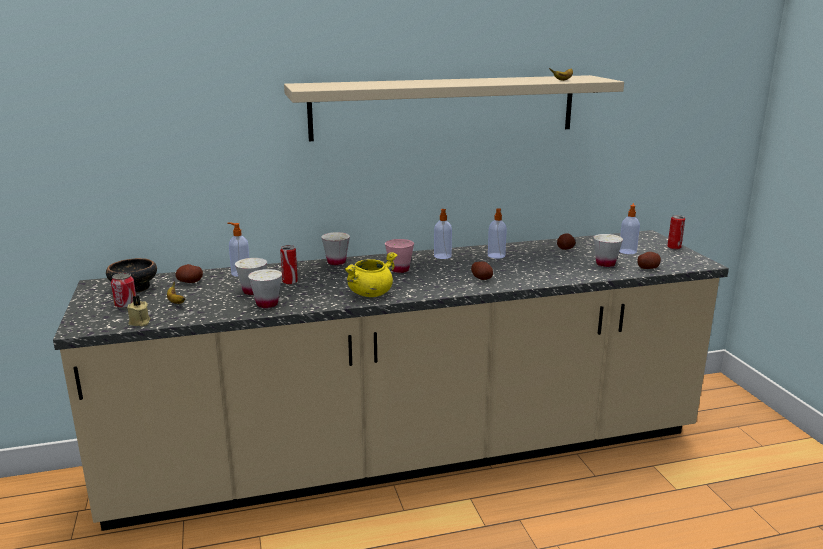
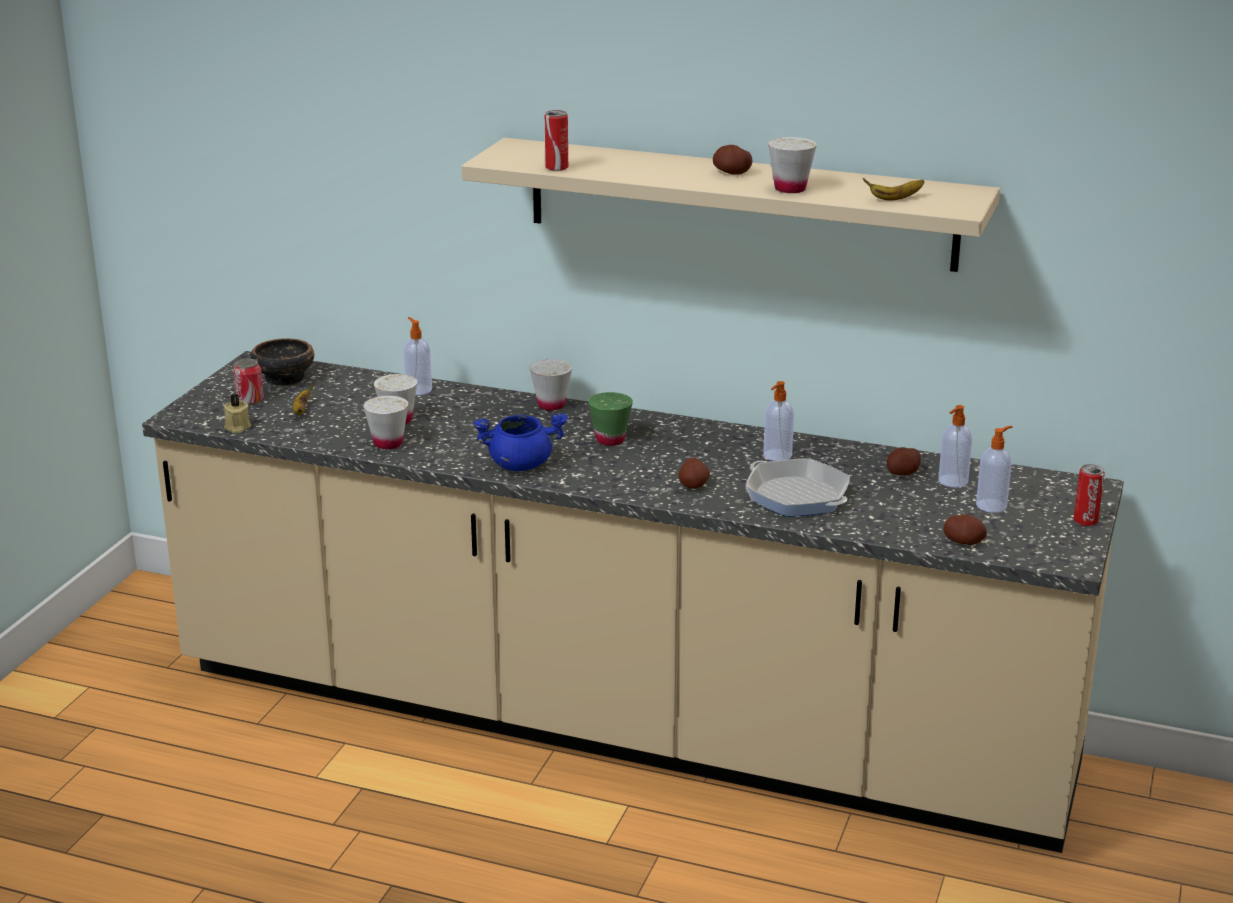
camera: 35 degrees right, 5 degrees up
(190, 282) = (349, 386): potato -> potato (731, 173)
(290, 282) = (455, 419): can -> can (556, 168)
(370, 293) = (521, 464): yellow cooking pot -> blue cooking pot
(399, 270) = (610, 440): pink cup -> green cup
(442, 256) = (701, 435): soap dispenser -> soap dispenser (952, 481)
(540, 270) = (797, 496): none -> frying pan
(605, 264) = (911, 516): white cup -> white cup (790, 189)

